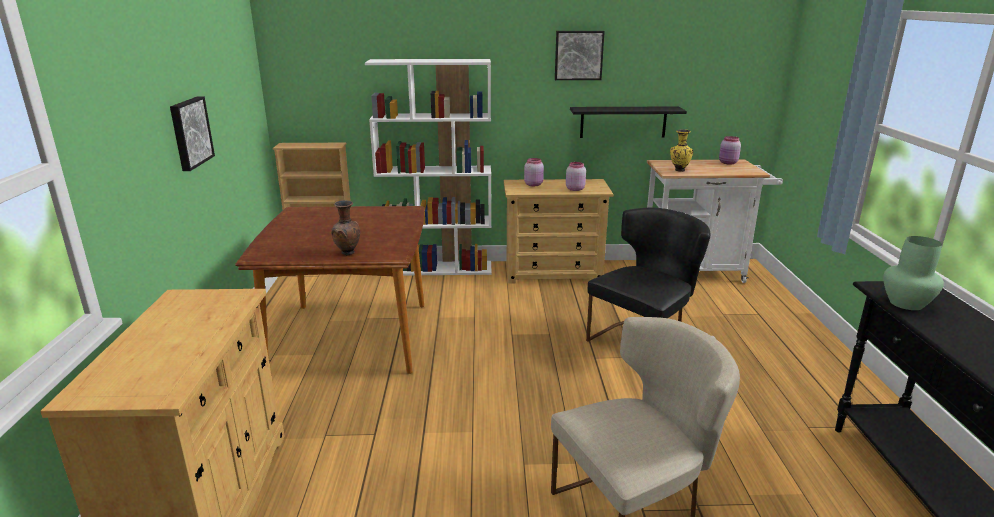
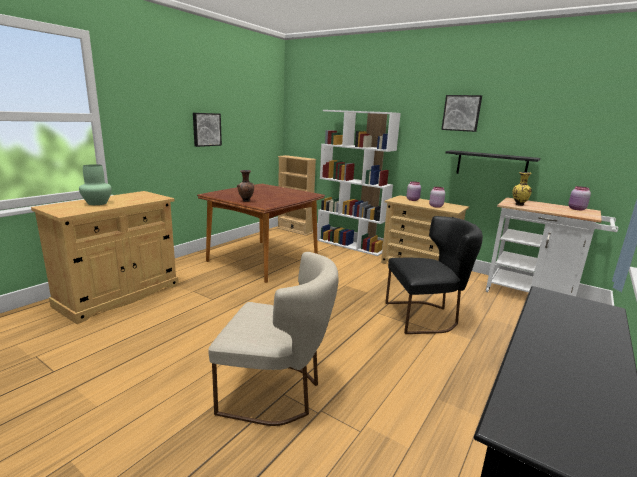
camera: 35 degrees right, 5 degrees down
(905, 303) = (550, 309): green vase -> green vase (98, 203)

